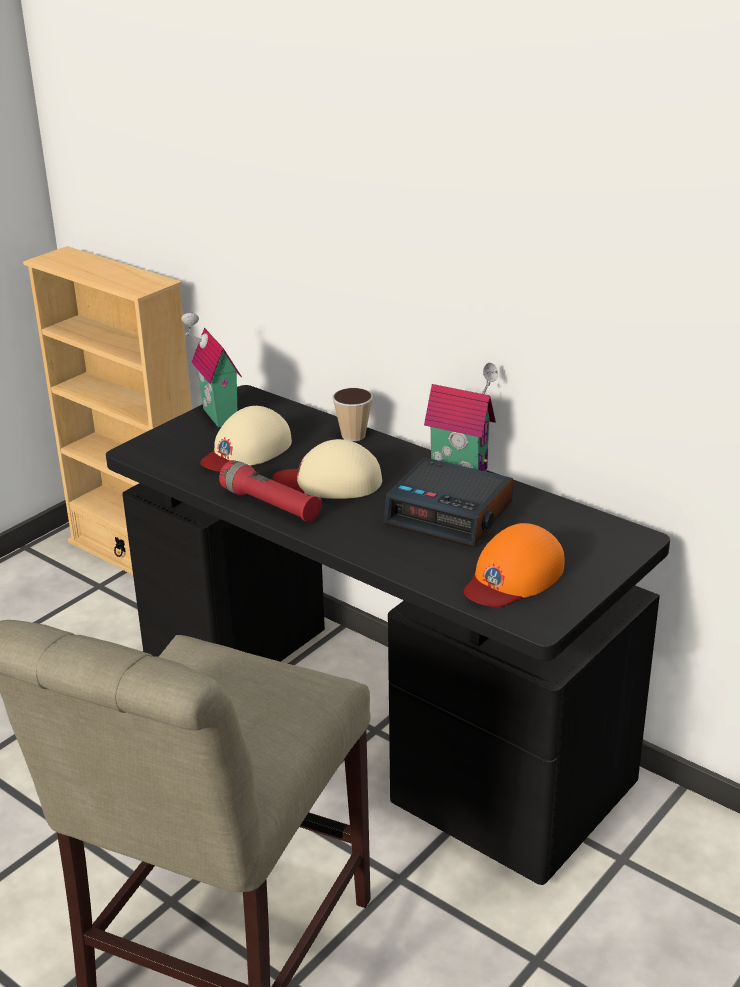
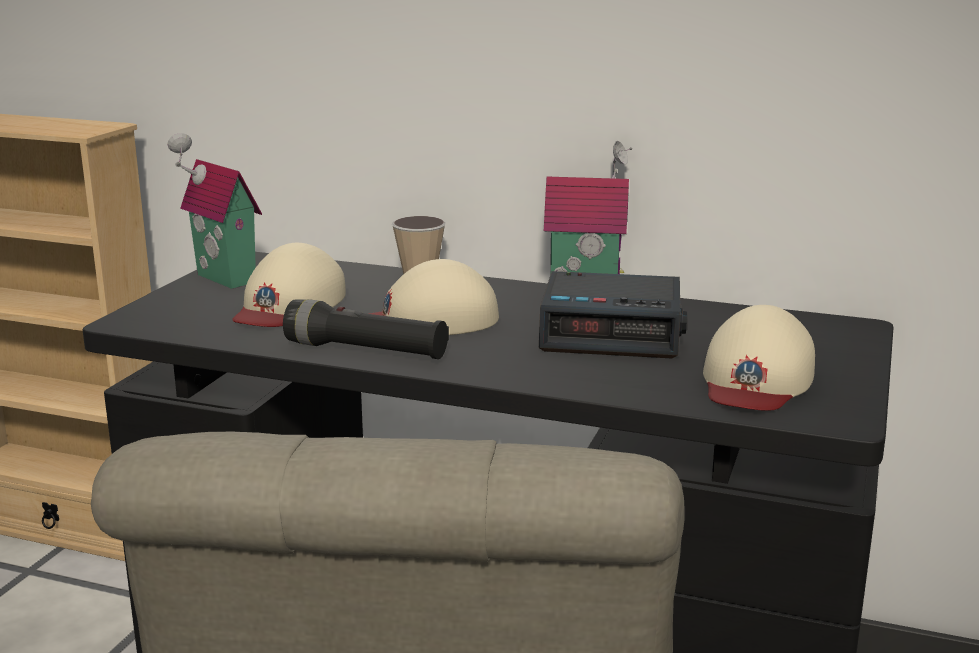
camera: 20 degrees left, 10 degrees down
(270, 505) = (366, 351): red flashlight -> black flashlight
(513, 577) = (756, 379): orange cap -> beige cap

